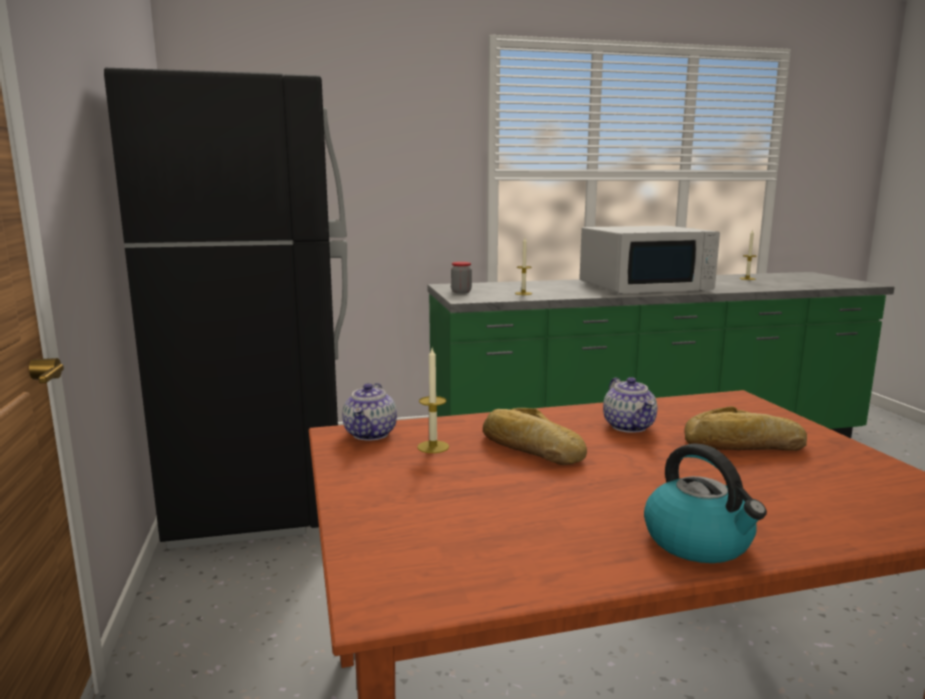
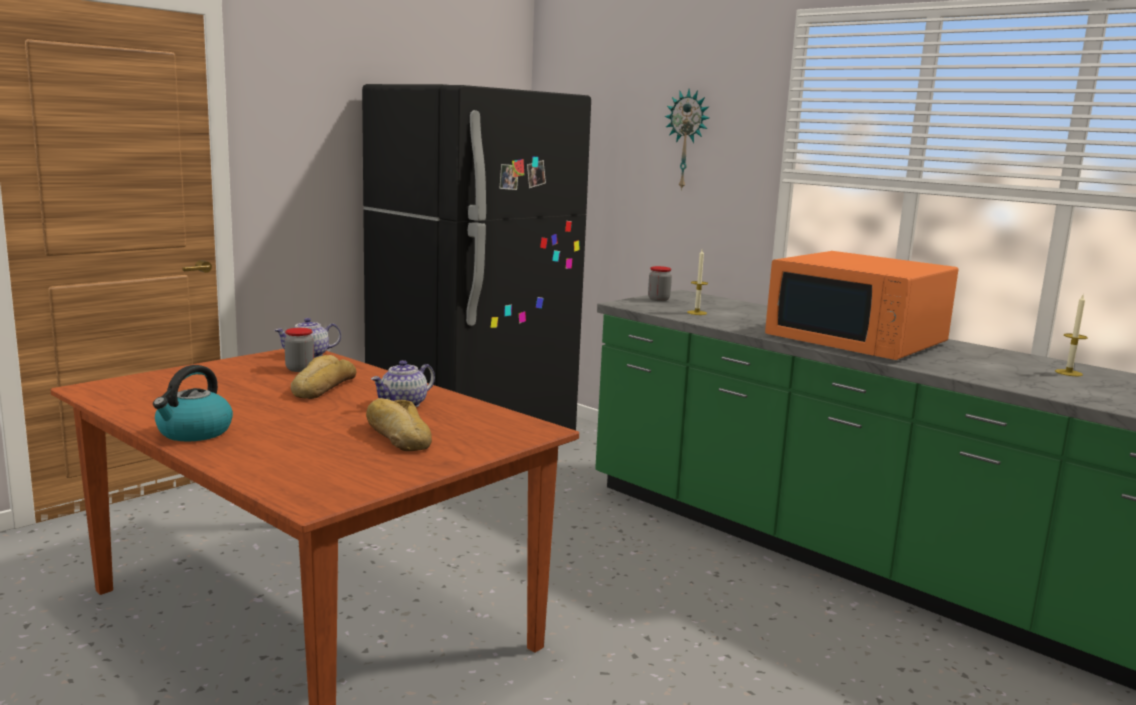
camera: 55 degrees right, 0 degrees up
(390, 148) = (687, 140): none -> wall clock
(433, 447) = (300, 369): candle -> jar
(645, 286) = (857, 340): white microwave -> orange microwave

